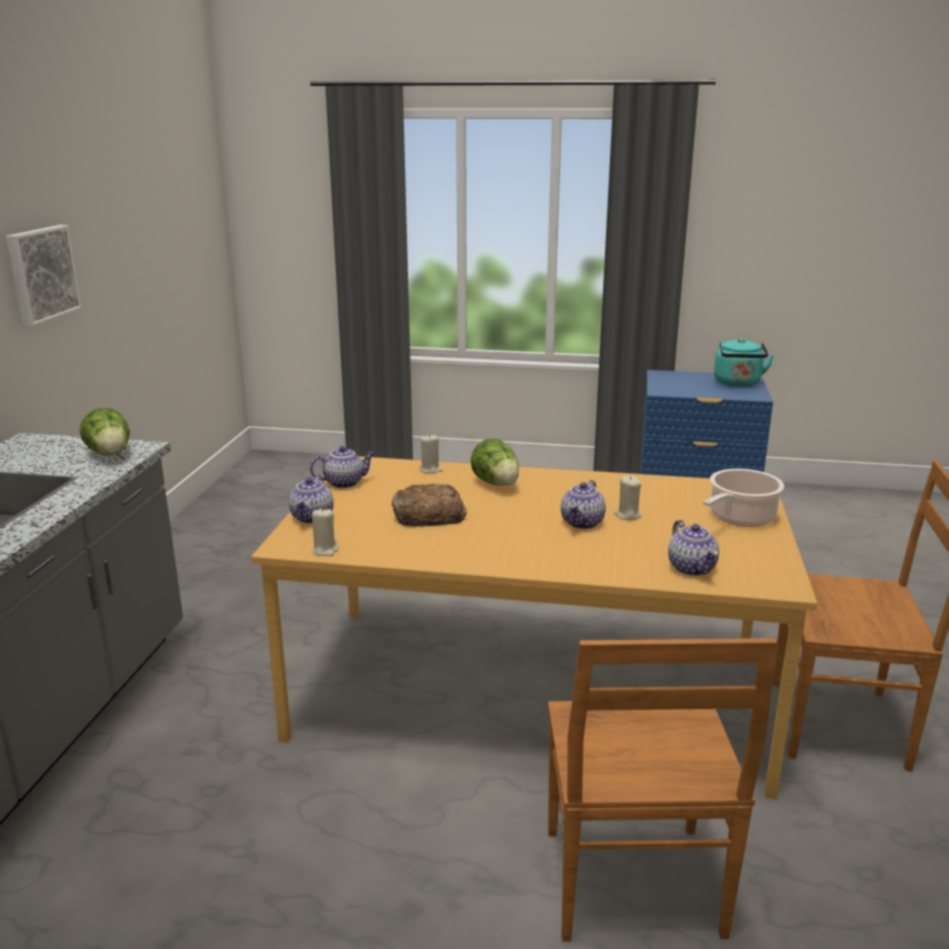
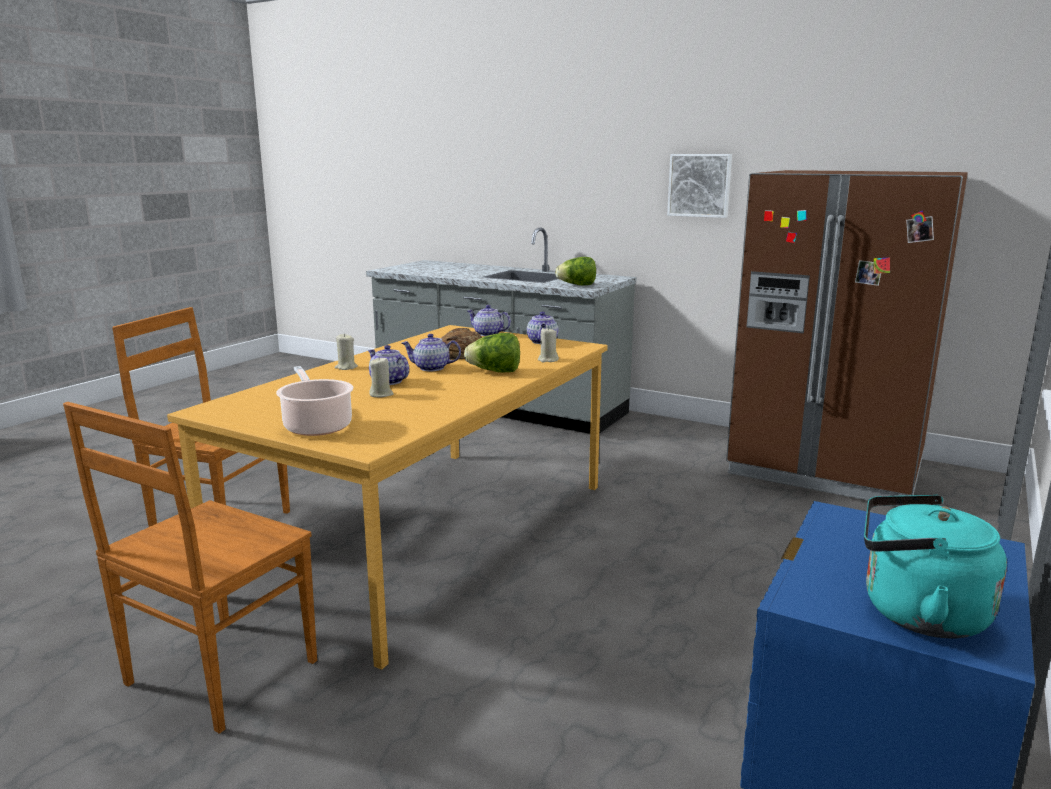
camera: 110 degrees right, 5 degrees down
(255, 511) = (825, 468): none -> brown fridge
(325, 550) = (436, 333): beige candle -> beige candle (346, 367)
(692, 568) = (271, 394): teapot -> teapot (431, 368)

